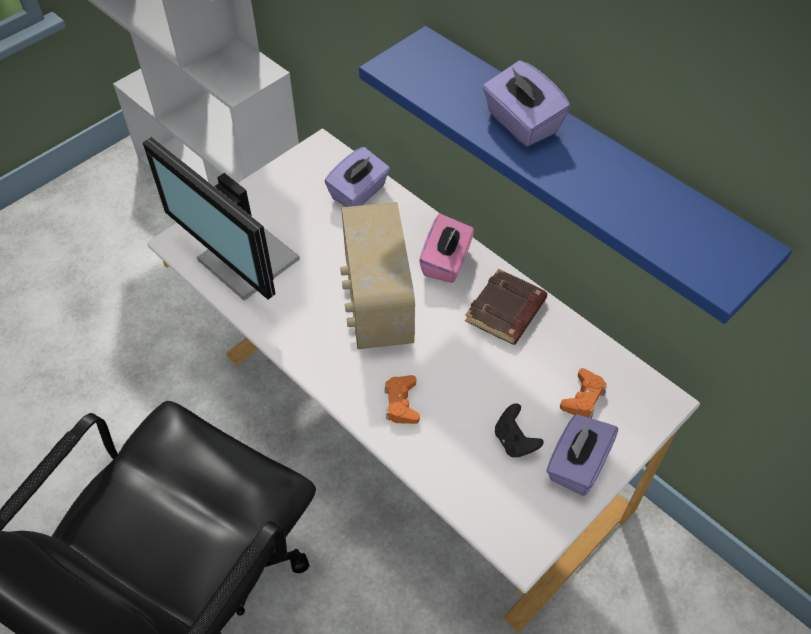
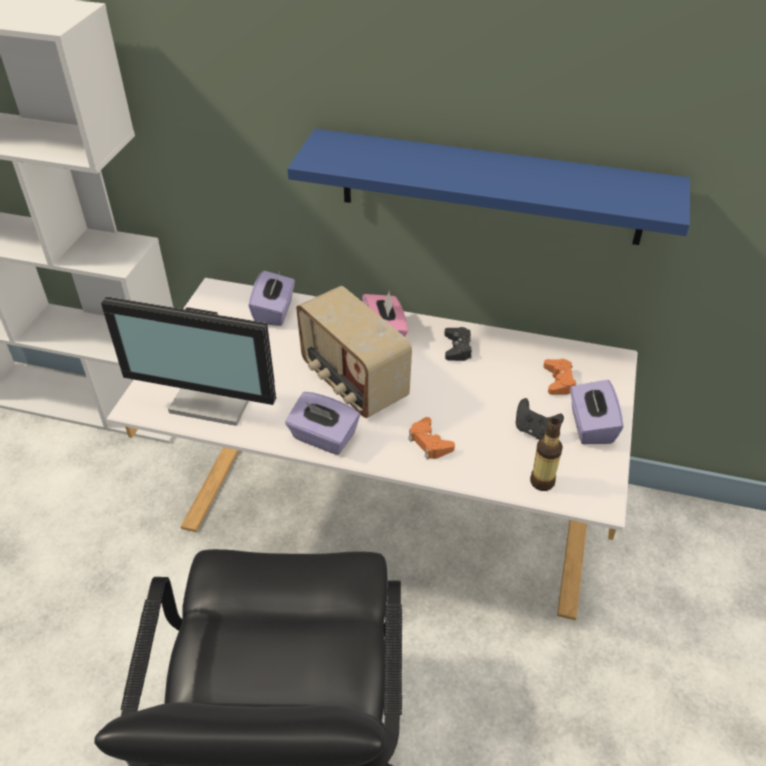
camera: 30 degrees left, 10 degrees down
(479, 500) = (542, 482): none -> bottle
(506, 312) = (457, 348): brown book -> black game controller
(521, 123) = (446, 164): purple tissue box -> purple tissue box (323, 437)

